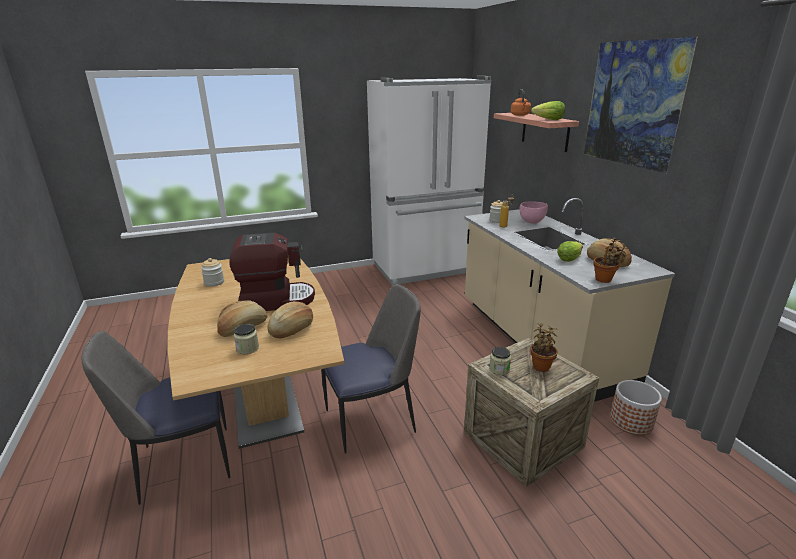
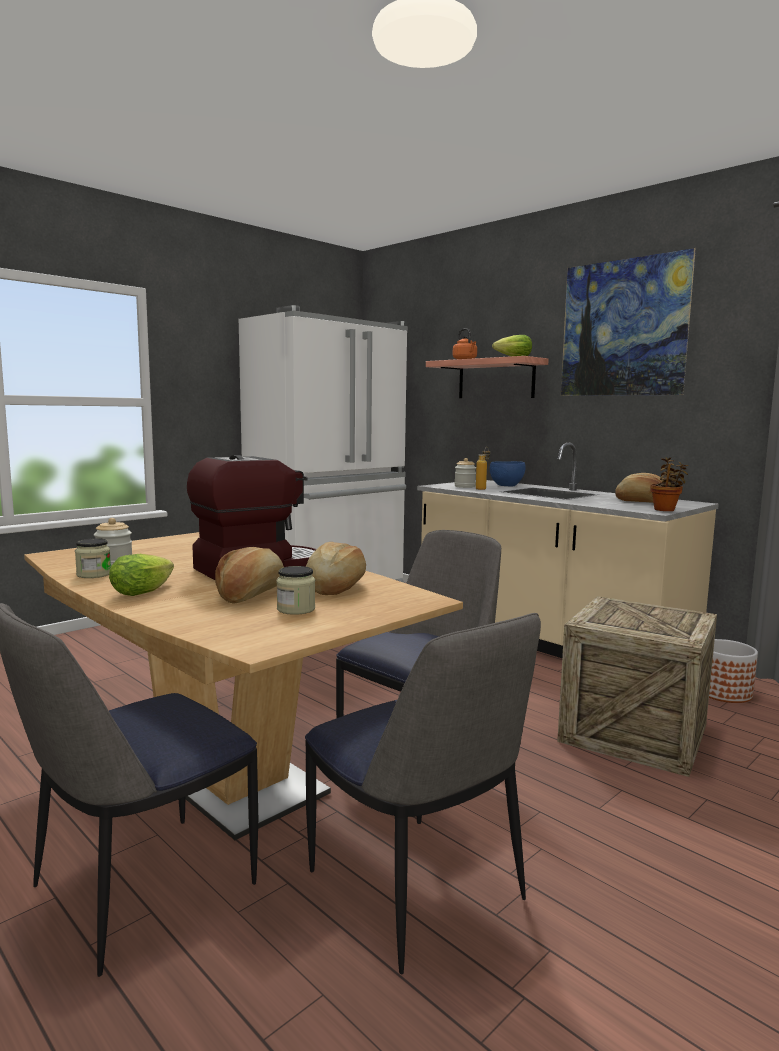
camera: 25 degrees left, 15 degrees down
(296, 510) = (417, 890): none -> chair
(499, 369) = (607, 623): jar -> jar (94, 574)
(532, 222) = (506, 486): pink bowl -> blue bowl
(541, 366) = (647, 614): potted plant -> none
(570, 258) = (601, 501): lettuce -> lettuce (146, 590)

